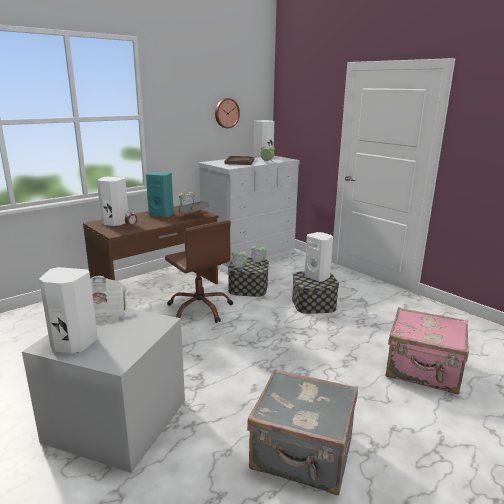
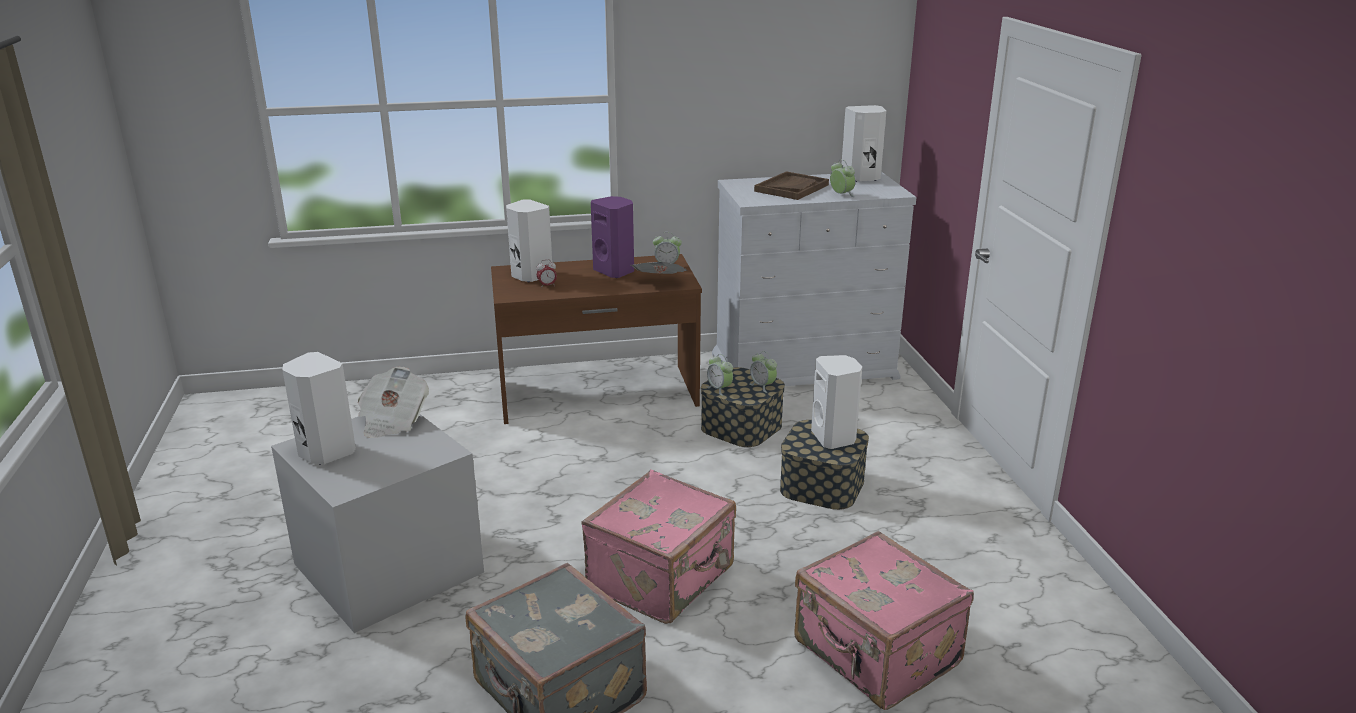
camera: 30 degrees right, 5 degrees up
(162, 215) = (615, 271): turquoise speaker -> purple speaker
(200, 309) = (629, 443): brown office chair -> none
(226, 113) = (790, 90): wall clock -> none
(289, 369) = (663, 579): none -> pink suitcase

